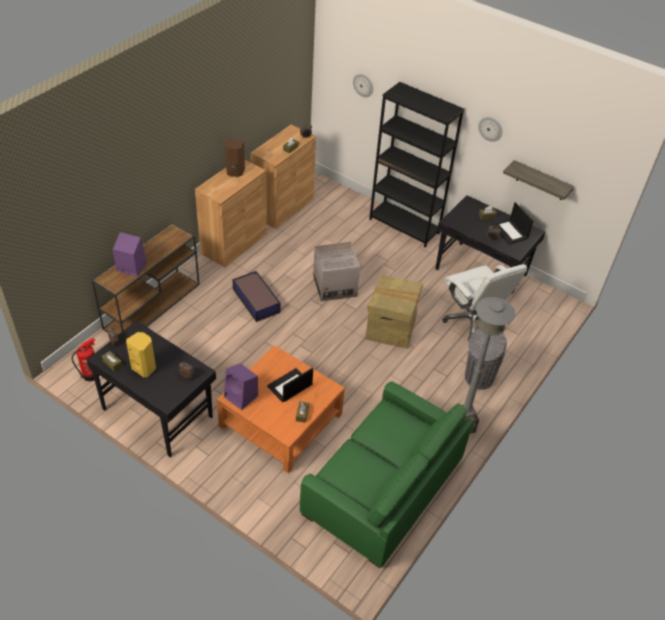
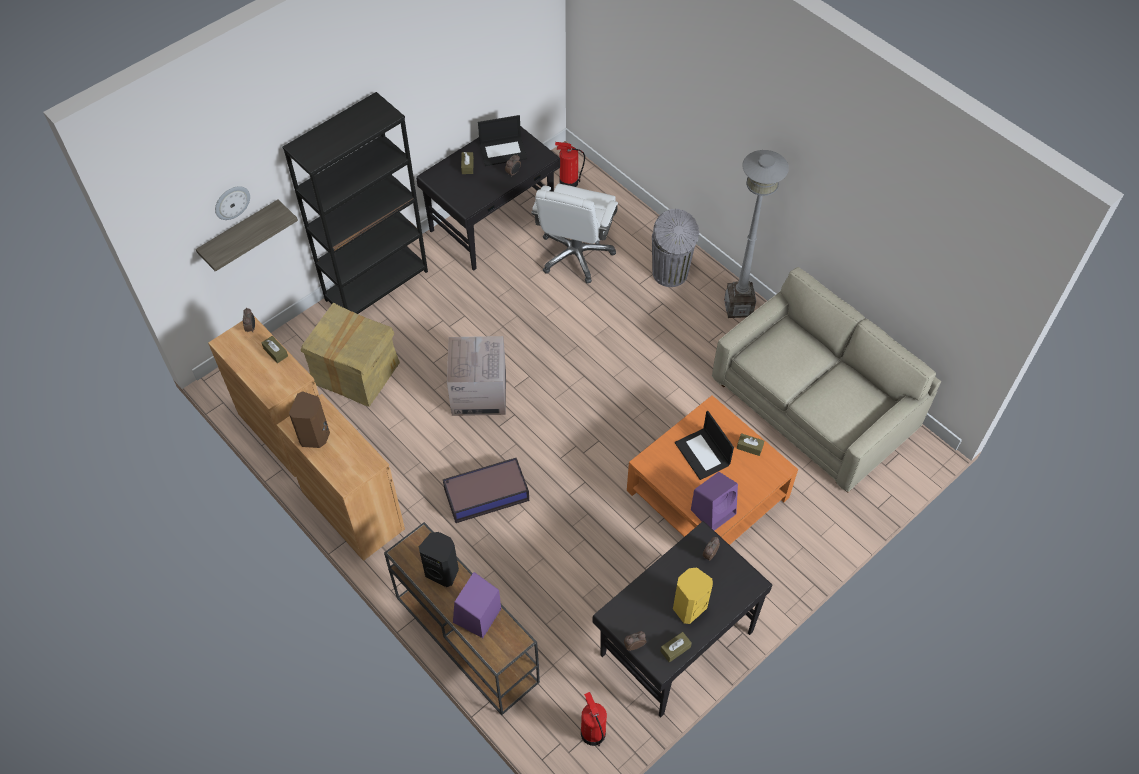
camera: 75 degrees left, 10 degrees up
(160, 248) = (443, 571): none -> black speaker
(383, 487) = (816, 403): green sofa -> beige sofa
(390, 327) = (570, 343): cardboard box -> cardboard box (356, 373)
(472, 320) = (575, 255): white office chair -> white office chair turned 120 degrees clockwise
(490, 128) = (412, 81): wall clock -> none
(540, 308) = (568, 182): none -> fire extinguisher
(541, 181) = (485, 75): shelf -> shelf (240, 234)

